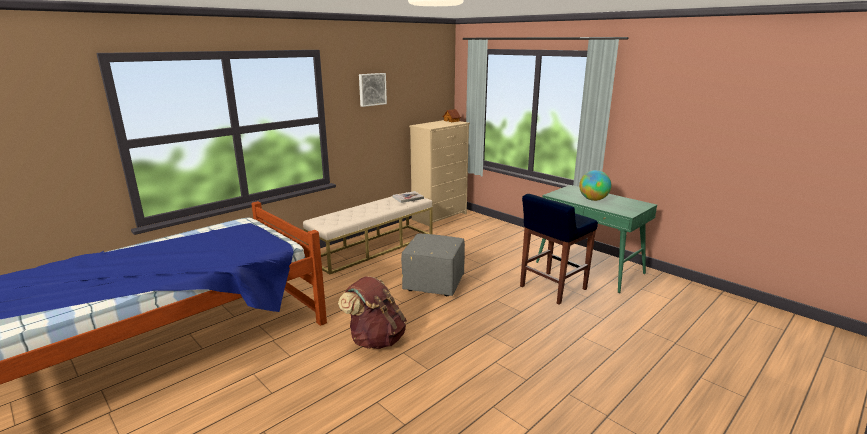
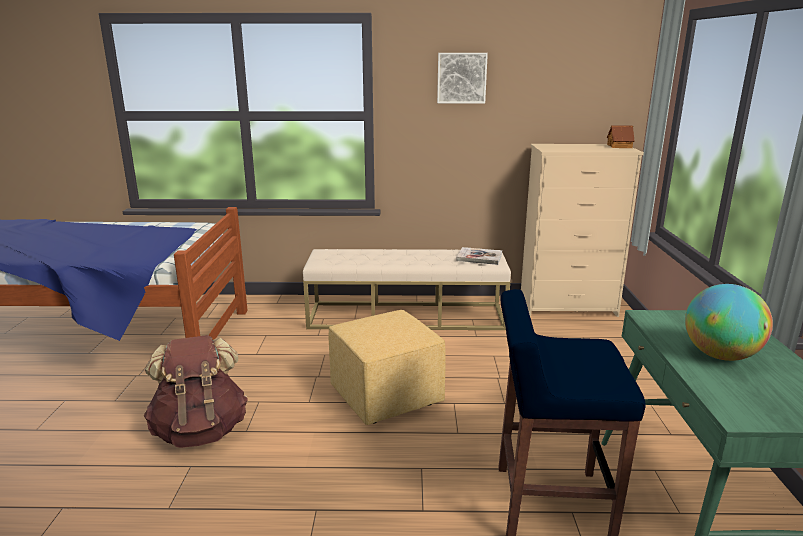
camera: 45 degrees right, 0 degrees up
(433, 284) = (386, 396): grey ottoman -> yellow ottoman

